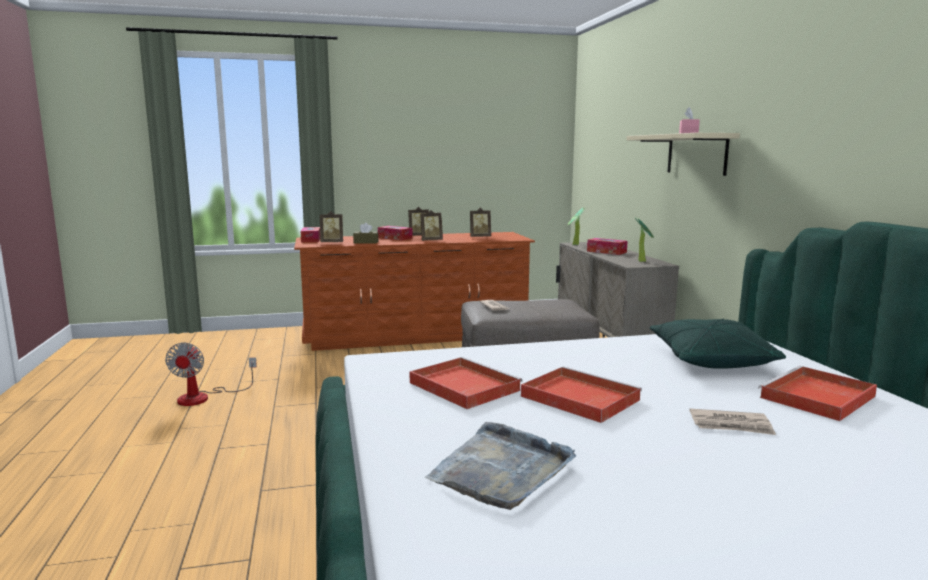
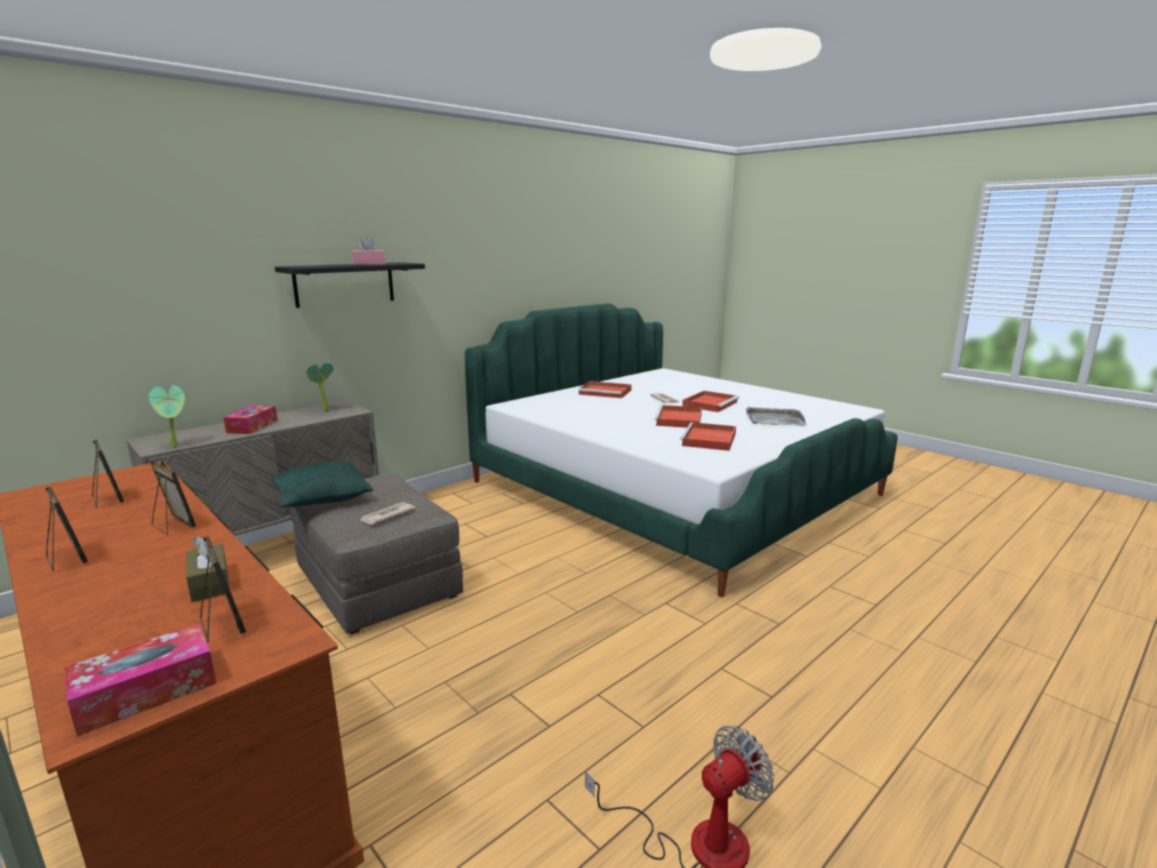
camera: 120 degrees left, 5 degrees up
(395, 238) = (112, 575): tissue box -> none
(678, 456) = (710, 403): none -> red tray
(696, 154) = (345, 284): beige shelf -> black shelf
(710, 360) = (572, 406): green pillow -> green pillow (322, 499)

